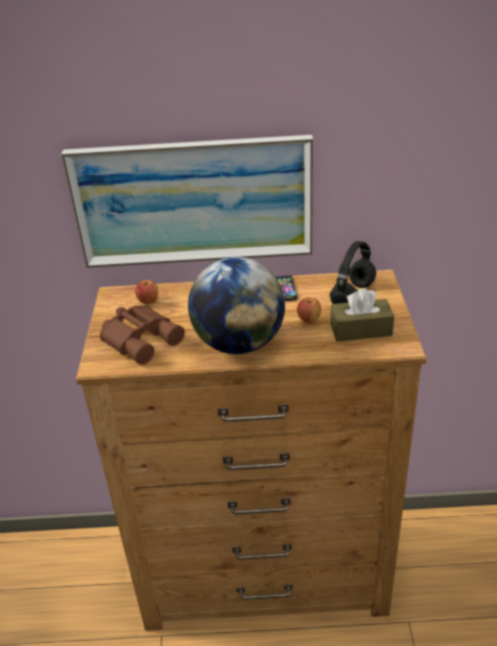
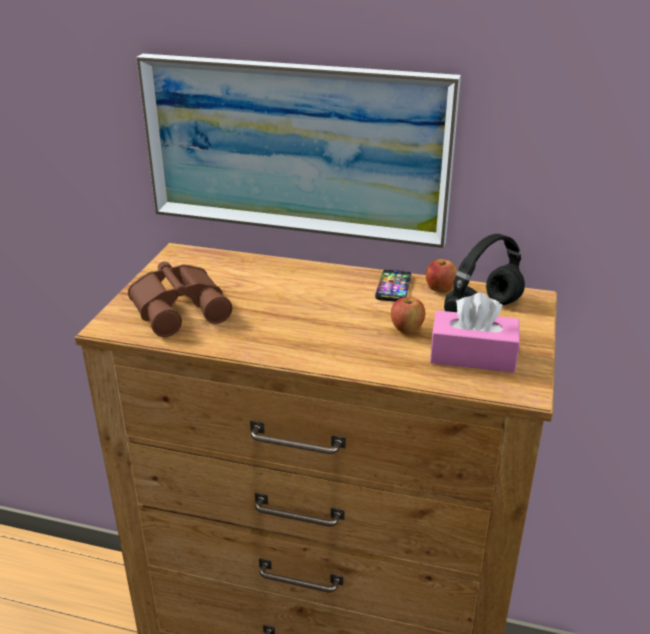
camera: 15 degrees right, 5 degrees down
(148, 301) = (215, 268): apple -> apple (440, 289)
(239, 343) = (298, 338): globe -> none
(361, 330) = (472, 356): brown tissue box -> pink tissue box

